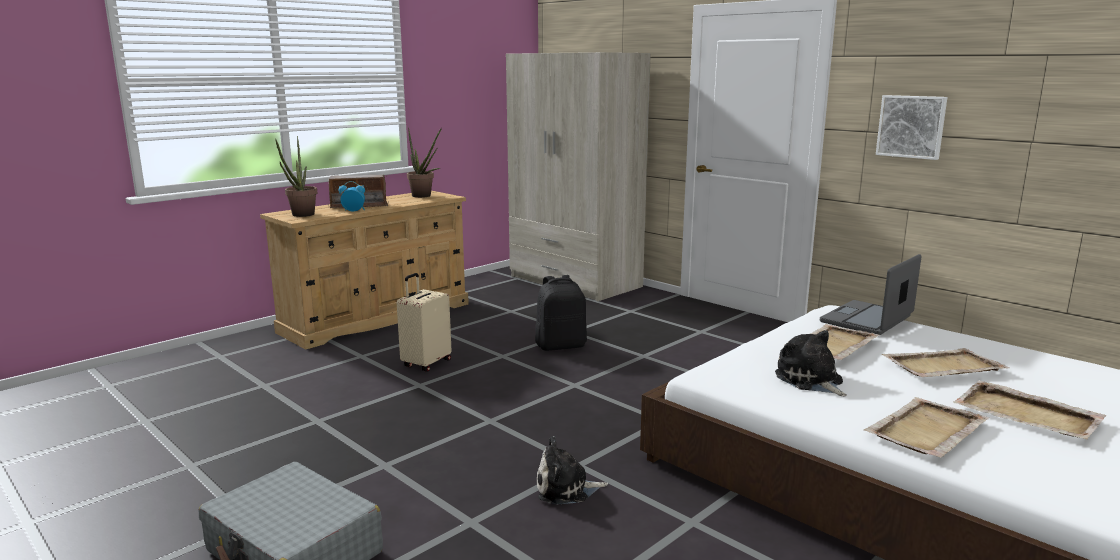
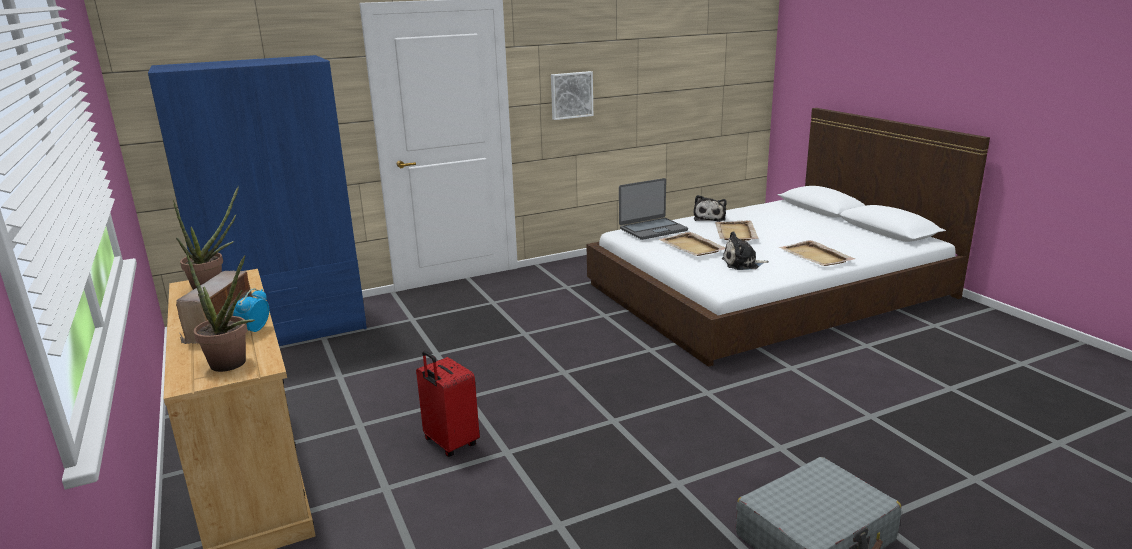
camera: 70 degrees left, 5 degrees up
(426, 363) = (450, 443): beige suitcase -> red suitcase
(561, 345) = (468, 364): black backpack -> none
(566, 489) = (741, 403): plush toy -> plush toy (709, 218)
(574, 281) = (288, 329): beige wardrobe -> blue wardrobe
(867, 320) = (652, 229): laptop -> laptop turned 90 degrees counterclockwise
(1028, 414) = (800, 234): beige tray -> none

